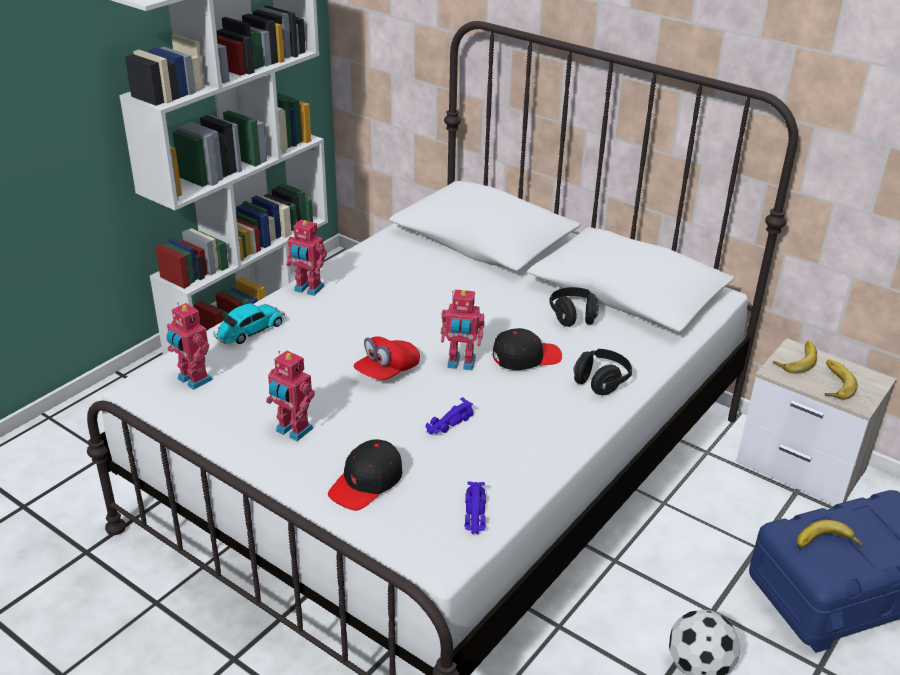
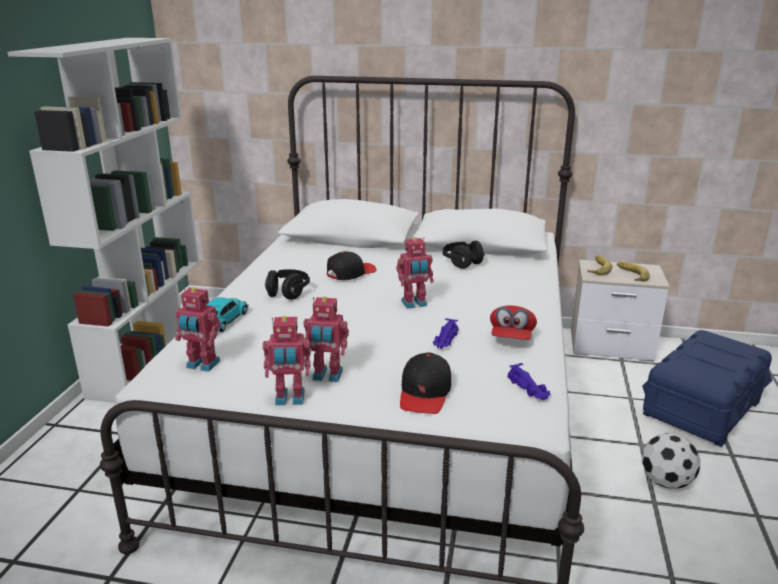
camera: 25 degrees left, 10 degrees down
(308, 289) = (247, 287): toy robot -> toy robot (290, 399)
(387, 371) = (364, 321): red cap -> red cap (511, 337)
(525, 357) = (456, 290): black cap -> black cap (351, 273)
(601, 382) = (521, 292): black headphones -> black headphones (288, 293)
(826, 544) = (699, 368): banana -> none

